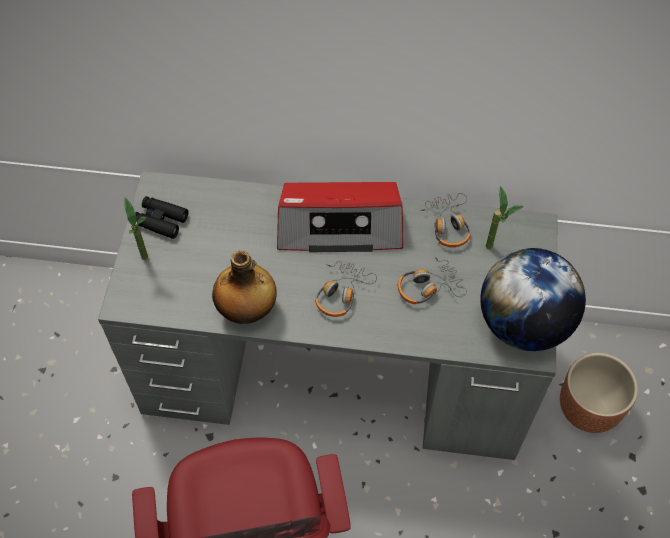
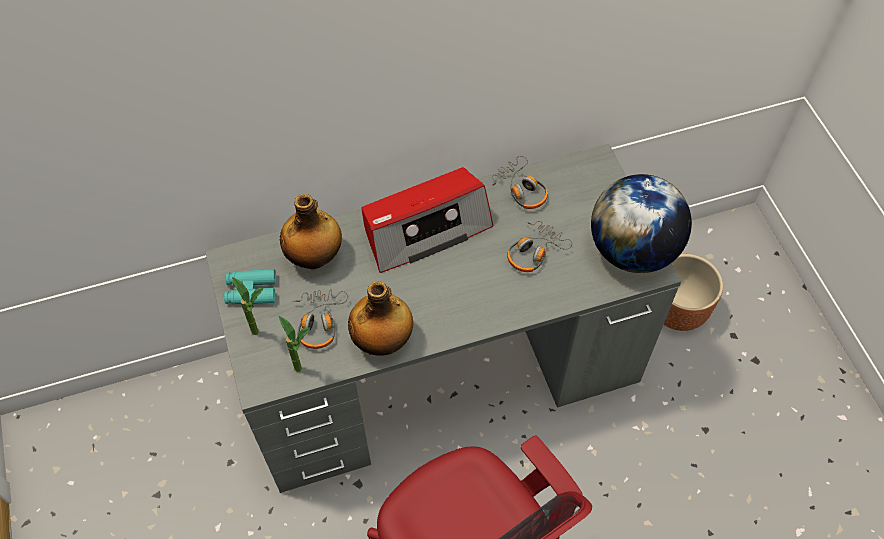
camera: 25 degrees left, 0 degrees up
(160, 220) = (251, 291): black binoculars -> turquoise binoculars
(230, 213) = (315, 257): none -> bottle
(341, 293) = (460, 288): headphones -> headphones (319, 322)
(494, 251) = (573, 197): potted plant -> potted plant (305, 371)

